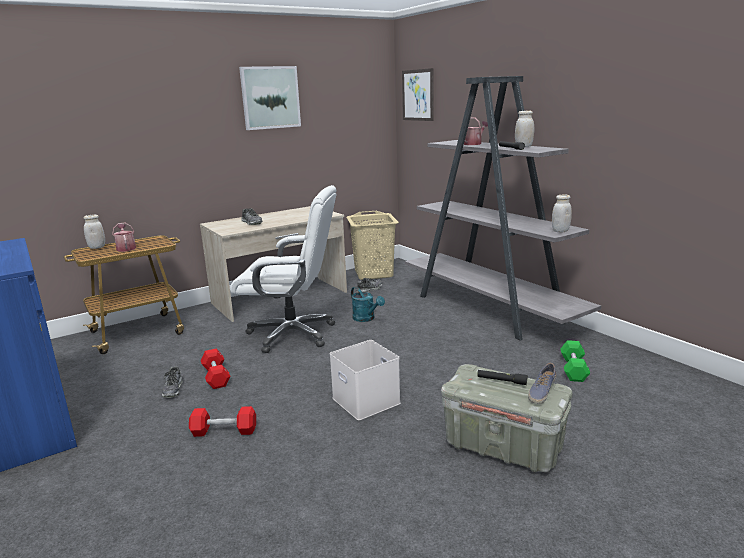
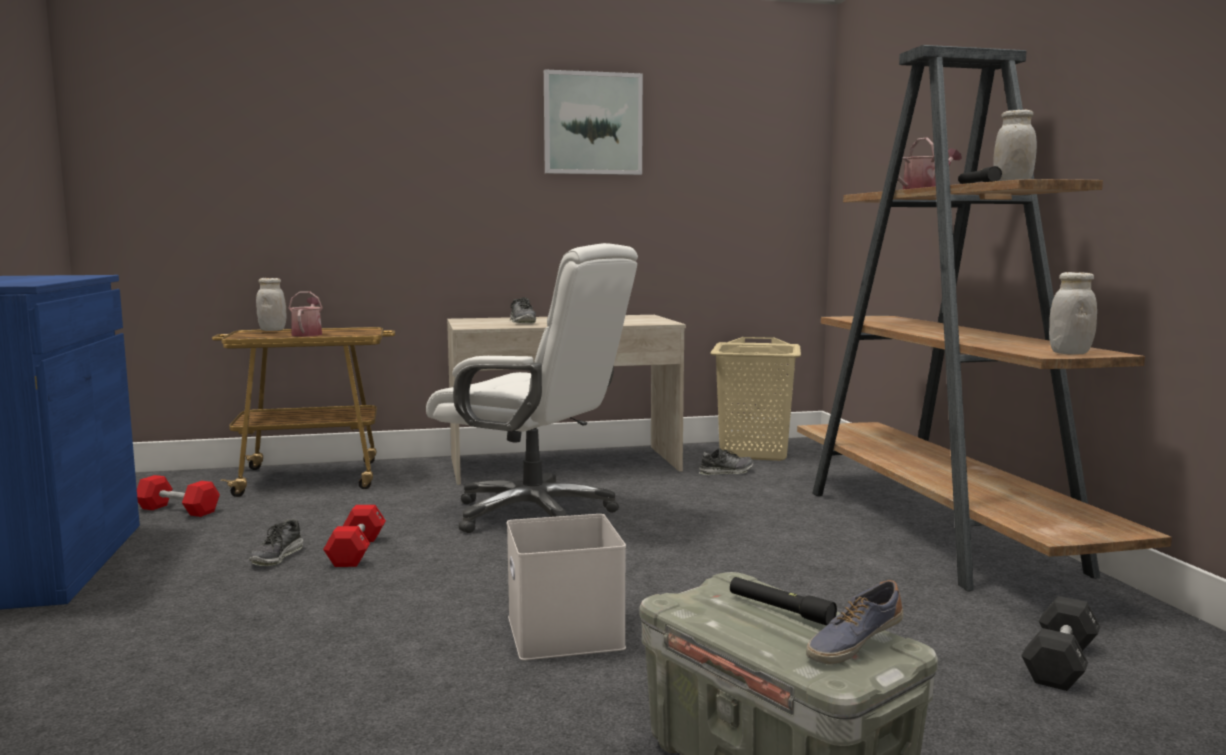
camera: 20 degrees right, 10 degrees down
(224, 431) = (286, 628): red dumbbell -> red dumbbell (178, 510)
(366, 319) = (682, 512): turquoise watering can -> none
(417, 95) = (863, 128): picture -> none
(490, 309) = (940, 532): grey bookcase -> brown bookcase
(573, 369) = (1060, 663): green dumbbell -> black dumbbell

